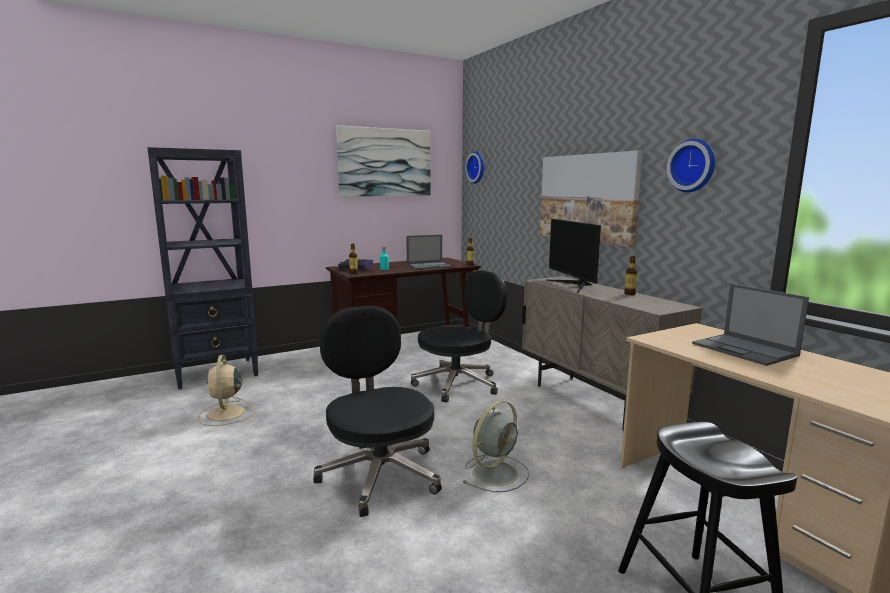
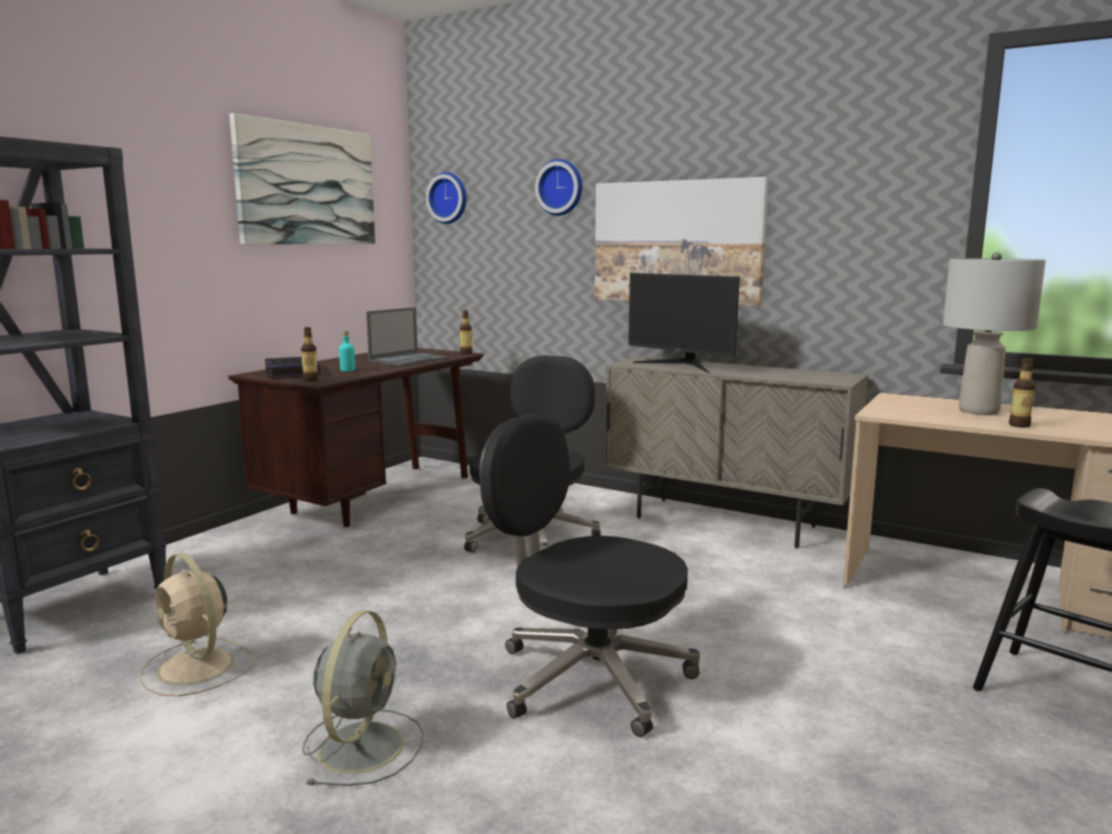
camera: 30 degrees left, 0 degrees up
(496, 472) = (727, 631): grey fan -> grey fan (363, 744)
(629, 294) = (766, 368): bottle -> bottle (1019, 425)
(693, 165) = (845, 198): wall clock -> wall clock (561, 187)
(745, 350) = (979, 411): laptop -> grey table lamp

